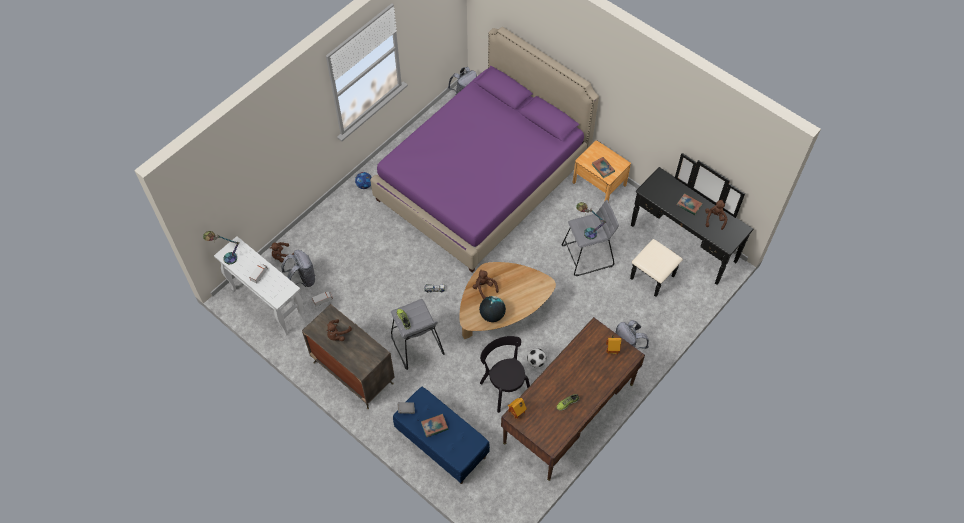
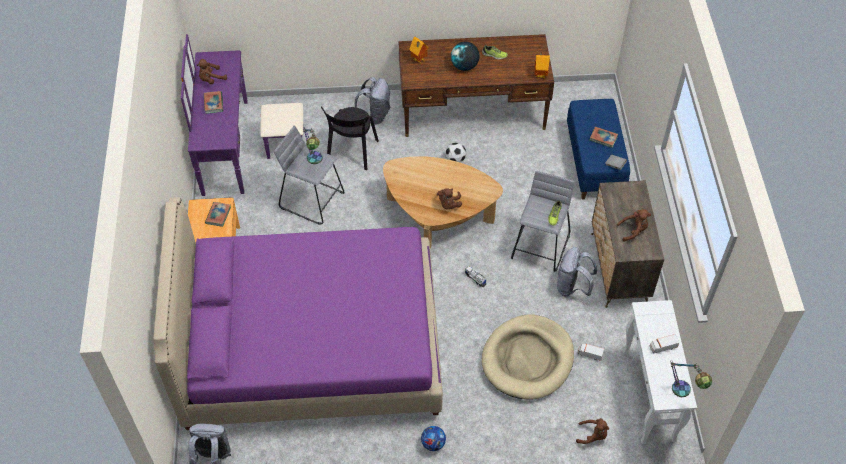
camera: 135 degrees left, 5 degrees down
(302, 280) = (593, 391): grey backpack -> grey backpack (572, 287)
(356, 268) = (527, 359): none -> beige dog bed
(492, 315) = (467, 180): globe -> globe (464, 66)
(504, 386) = (501, 162): black chair -> black chair (351, 152)
(676, 251) = (239, 146): black dresser -> purple dresser

